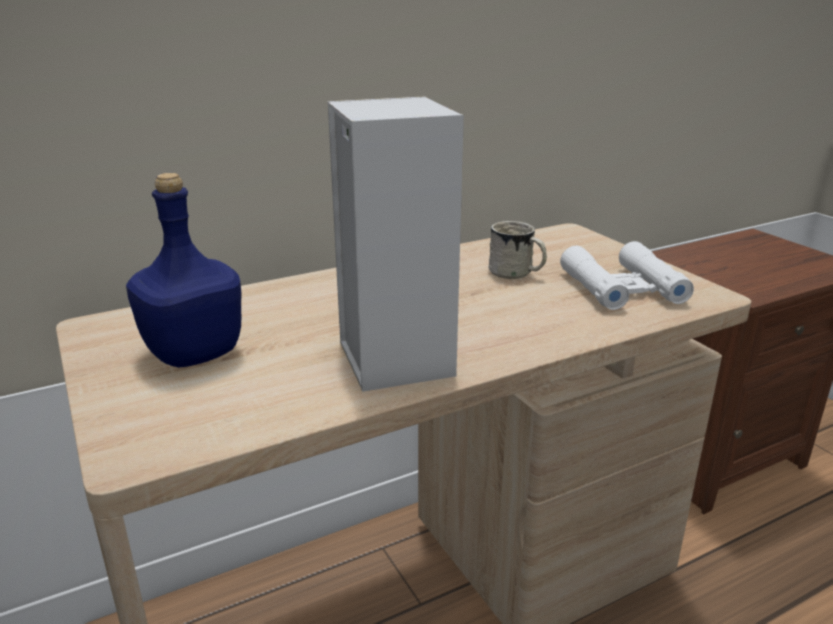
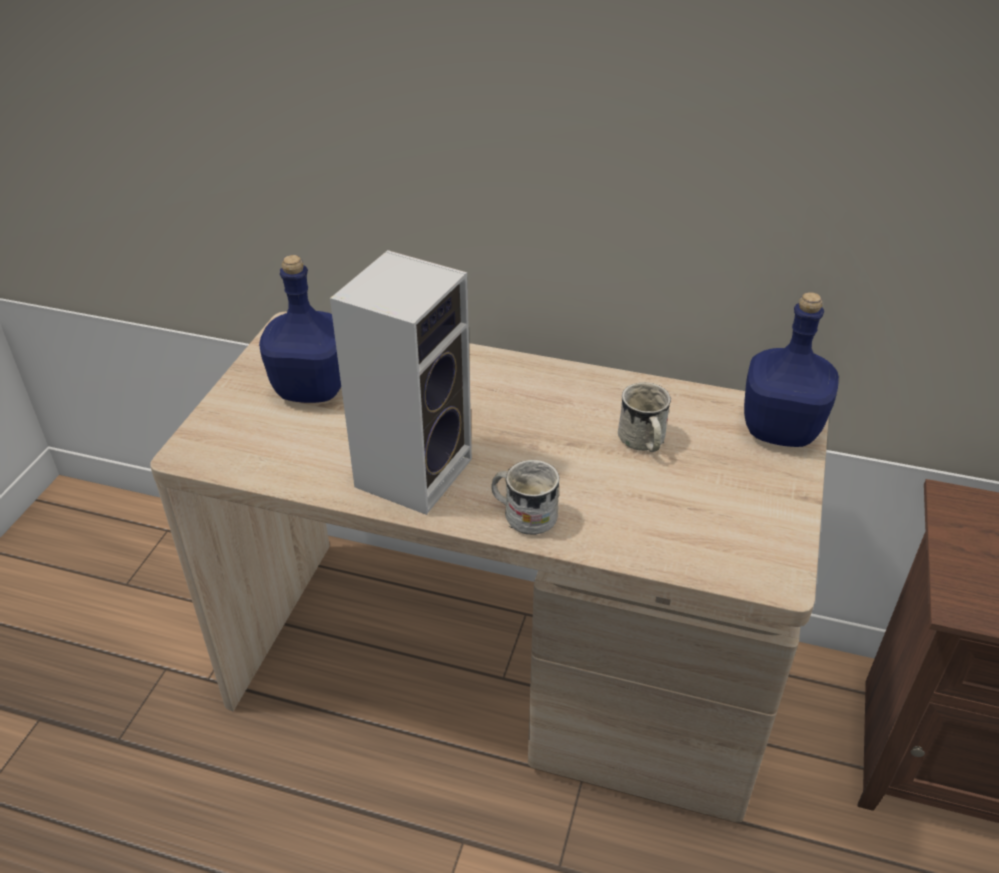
camera: 45 degrees right, 15 degrees up
(523, 340) = (523, 515): none -> white mug
(574, 239) = (782, 430): none -> blue bottle
(622, 288) = (708, 517): white binoculars -> none

